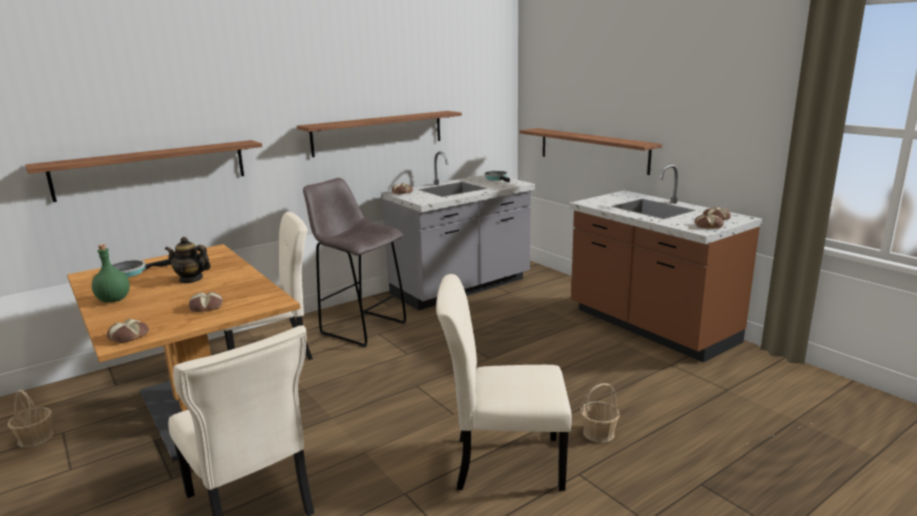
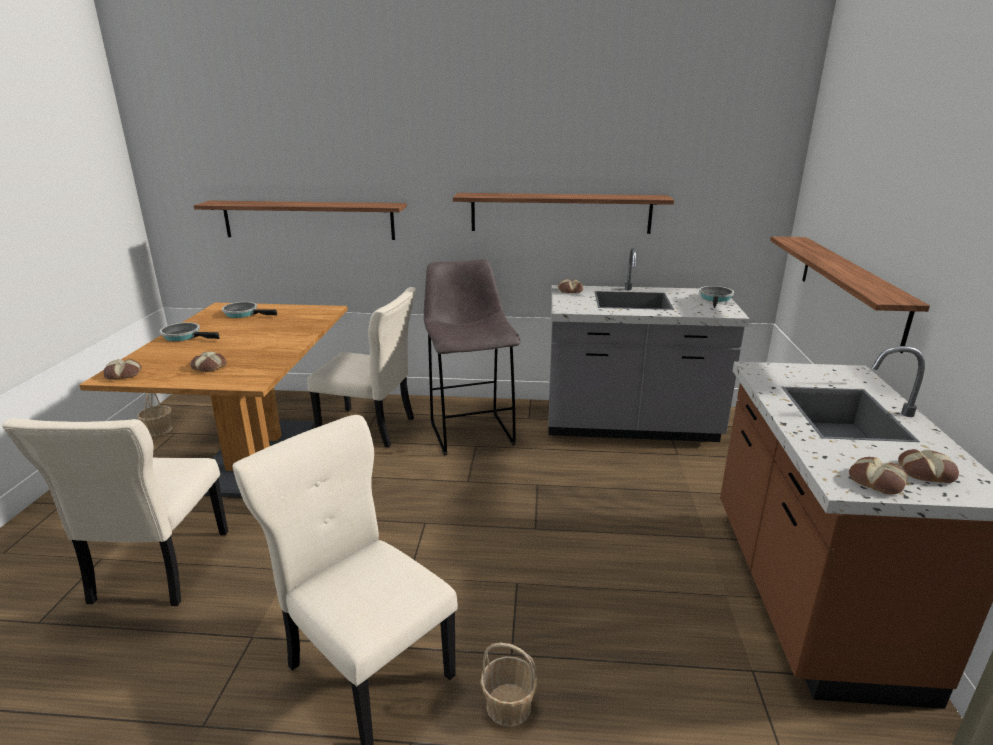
camera: 40 degrees right, 5 degrees up
(113, 300) = (184, 336): green bottle -> frying pan
(191, 279) = (257, 335): teapot -> none

